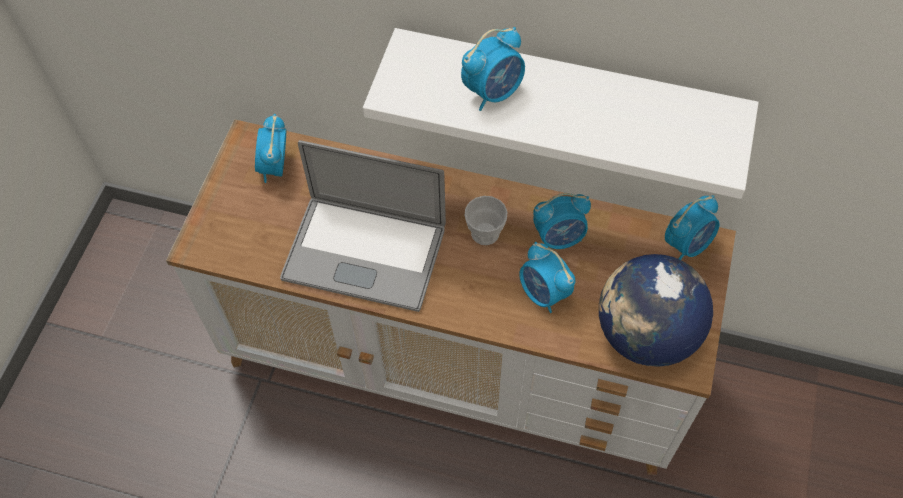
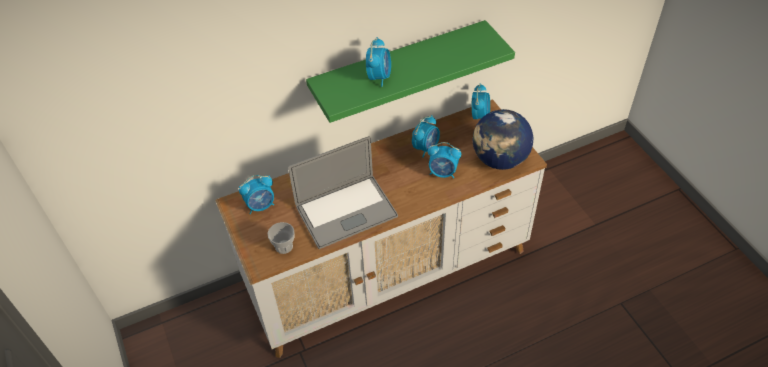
camera: 40 degrees left, 10 degrees down
(275, 167) = (261, 205): alarm clock -> alarm clock turned 75 degrees counterclockwise
(485, 233) = (392, 167): cup -> cup (284, 246)
(567, 92) = (399, 67): white shelf -> green shelf

